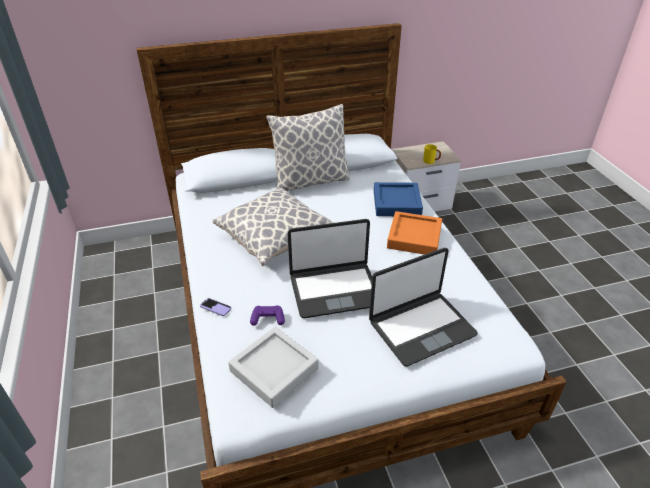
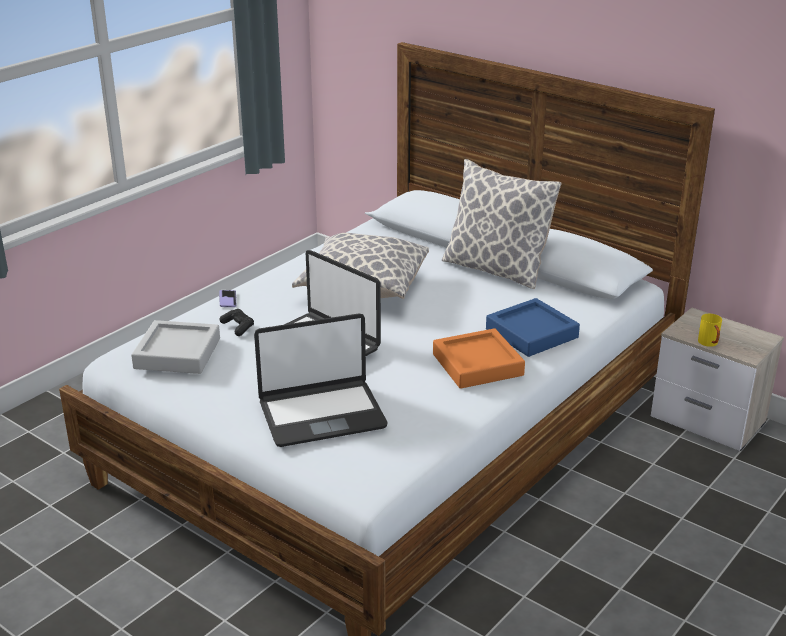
camera: 55 degrees right, 10 degrees down
(268, 319) = (238, 327): purple game controller -> black game controller
(421, 328) = (321, 414): laptop -> laptop turned 45 degrees counterclockwise

